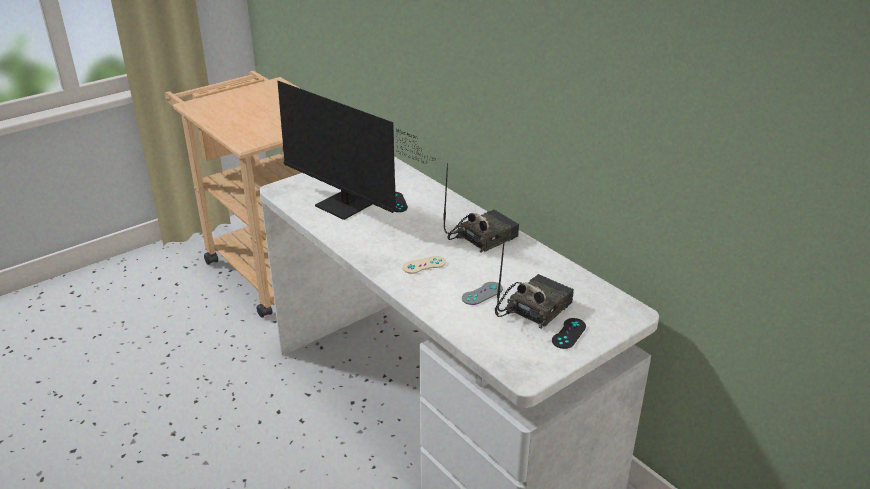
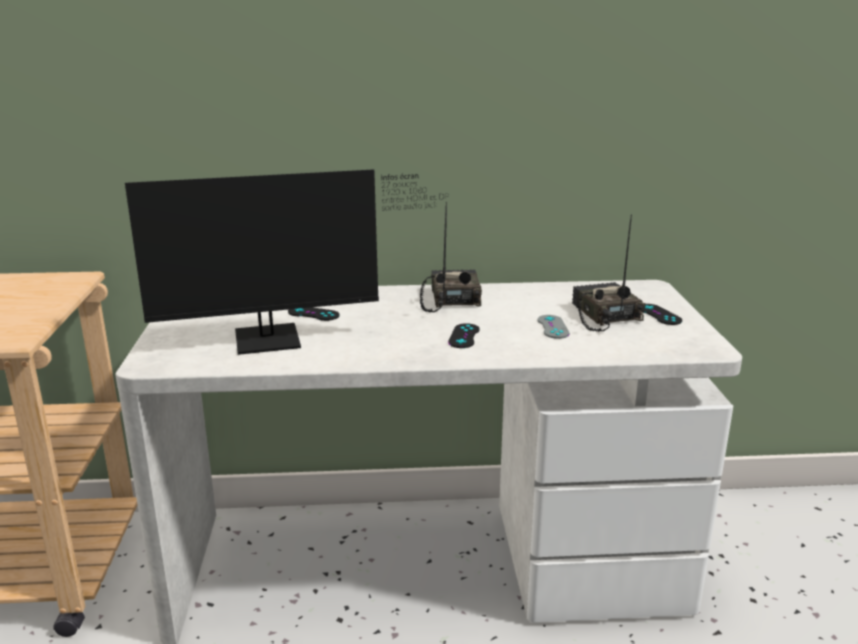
camera: 55 degrees left, 10 degrees down
(424, 265) = (464, 336): beige game controller -> black game controller

